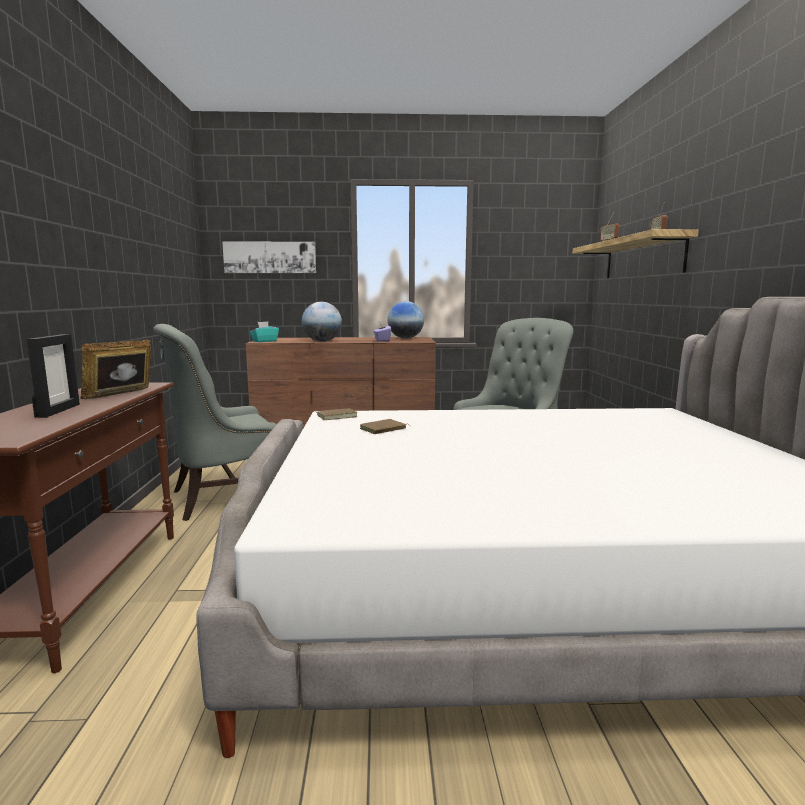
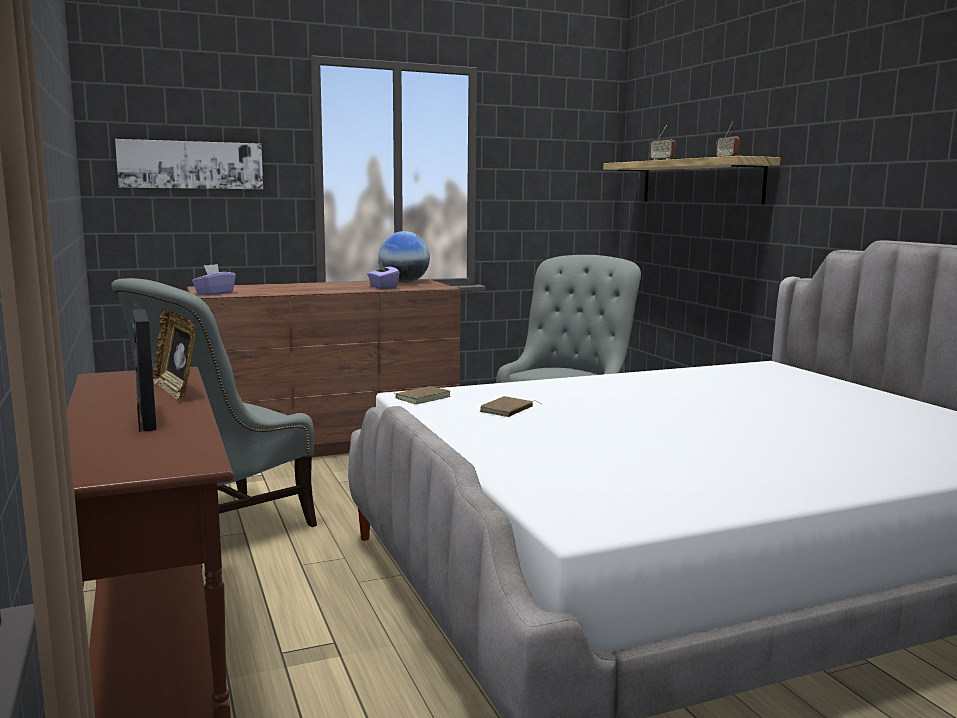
camera: 20 degrees left, 0 degrees up
(121, 395) = (175, 390): picture frame -> picture frame turned 45 degrees counterclockwise
(264, 341) = (214, 293): turquoise tissue box -> purple tissue box
(322, 341) = (302, 291): globe -> none

